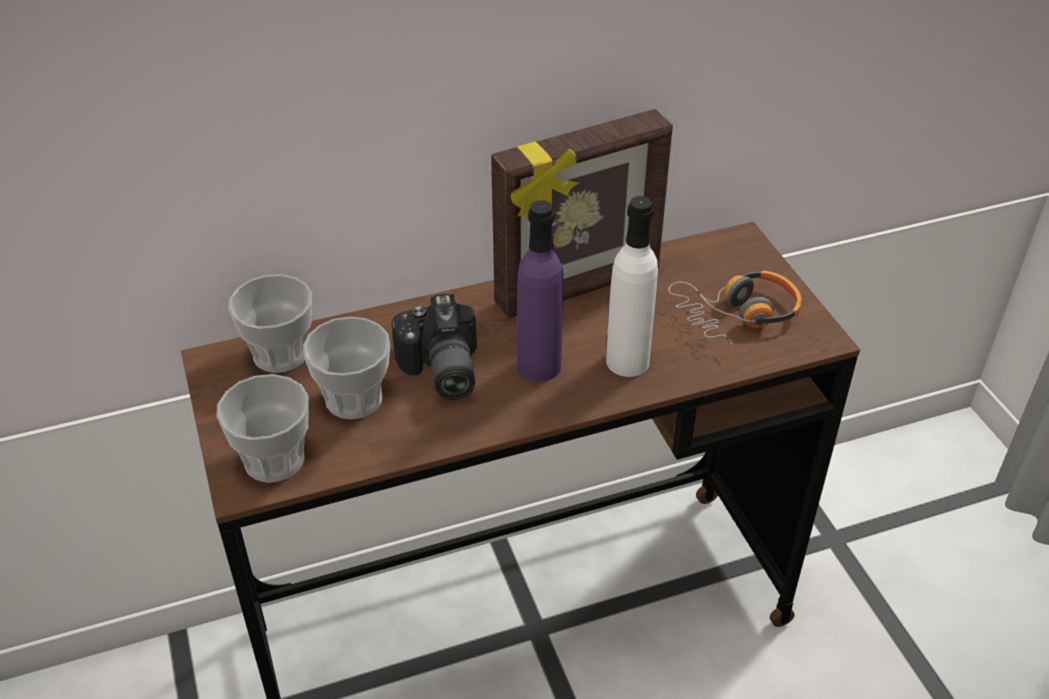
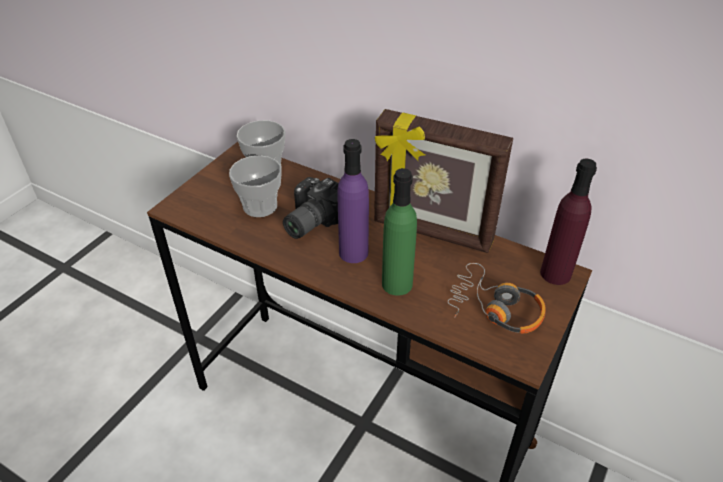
camera: 50 degrees right, 0 degrees up
(274, 460) = (196, 206): cup -> none
(627, 361) = (397, 284): white bottle -> green bottle
(734, 246) = (555, 273): none -> purple bottle

